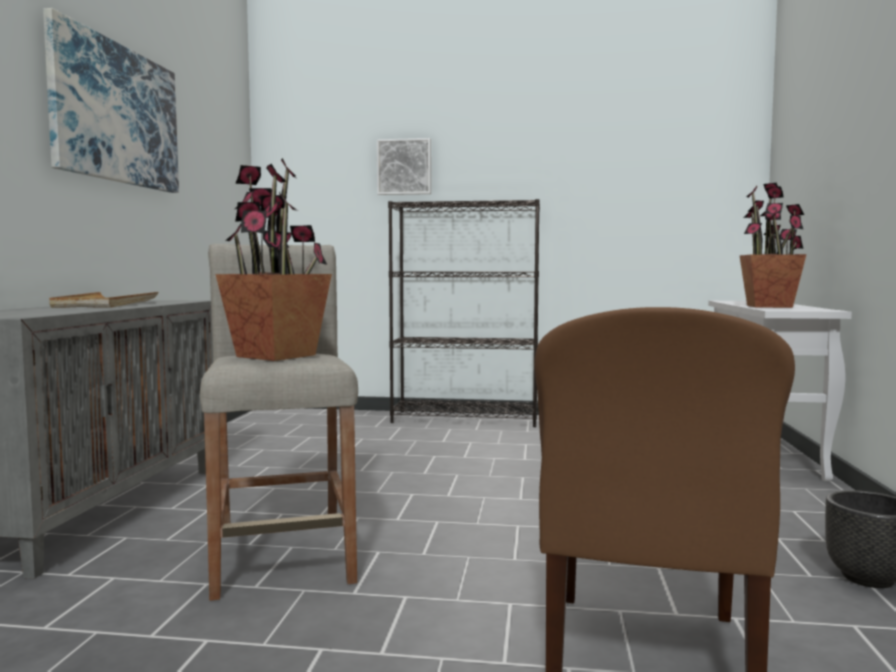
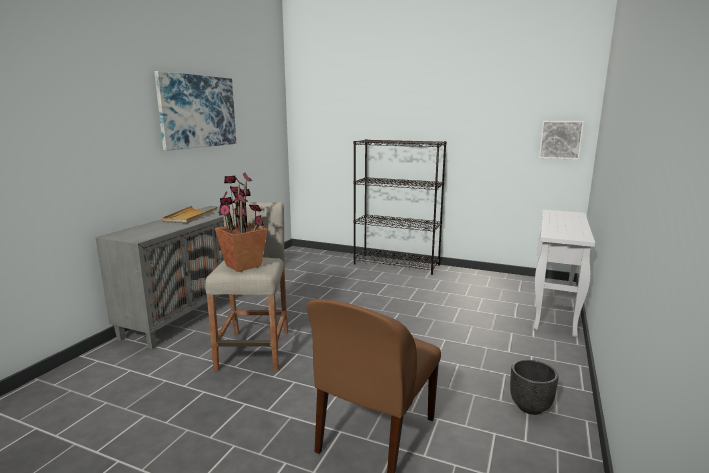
camera: 15 degrees right, 10 degrees up
(404, 167) = (368, 115): picture -> picture (560, 139)
(769, 306) = (559, 227): potted plant -> none

